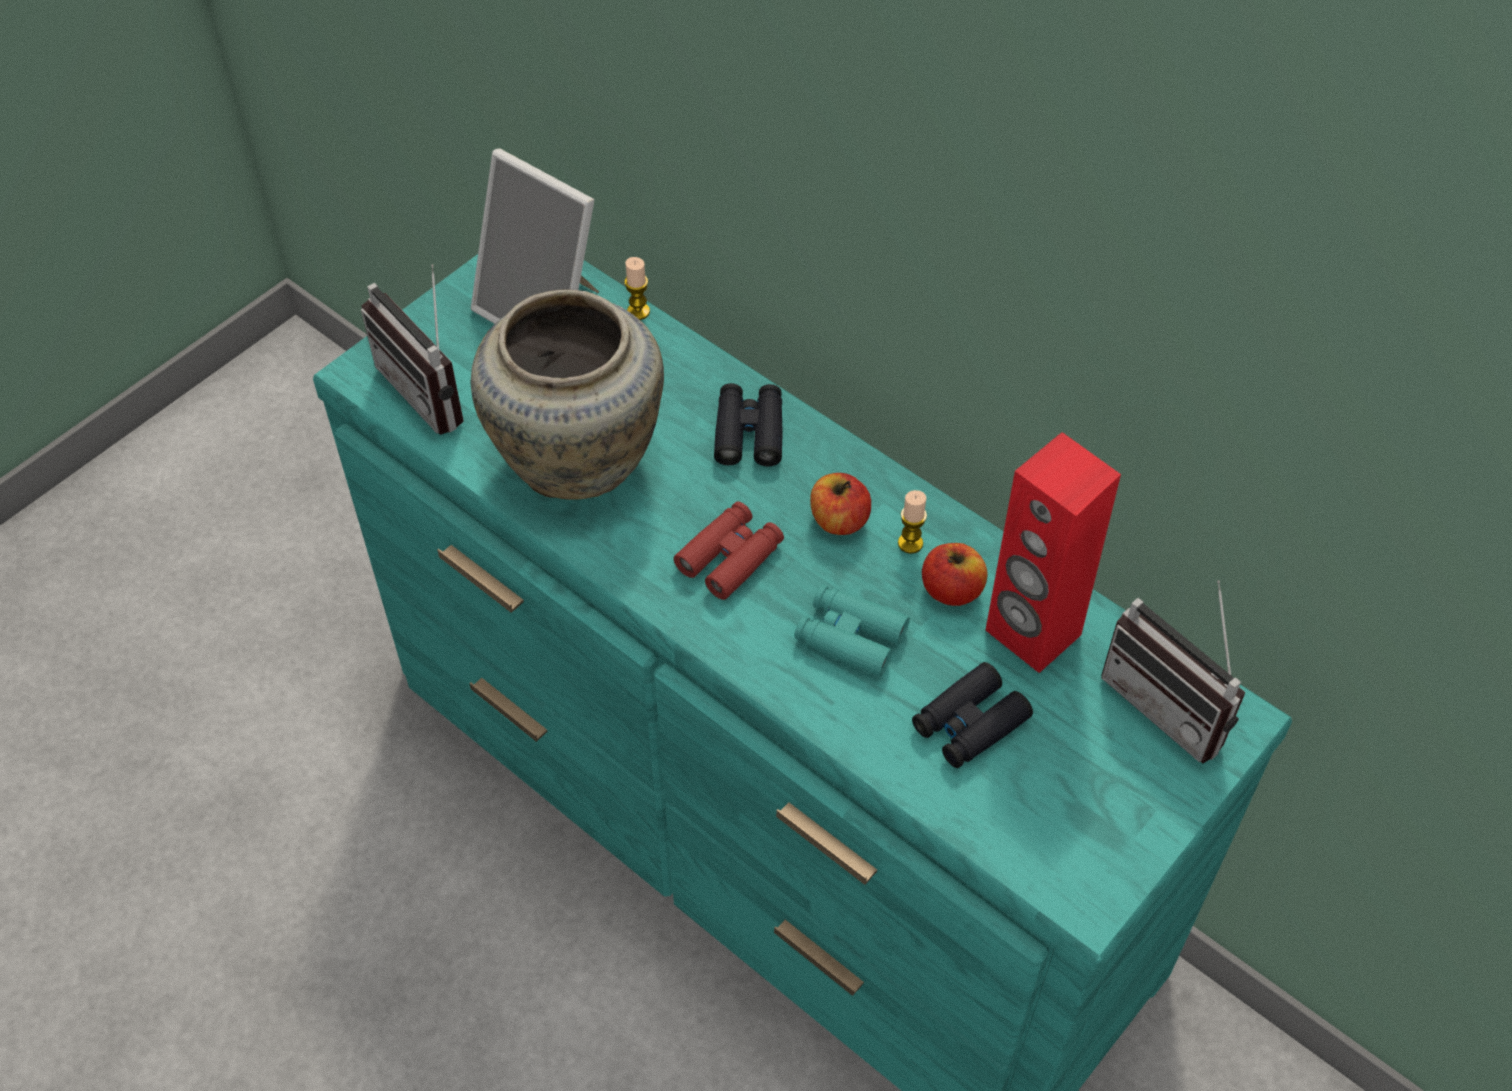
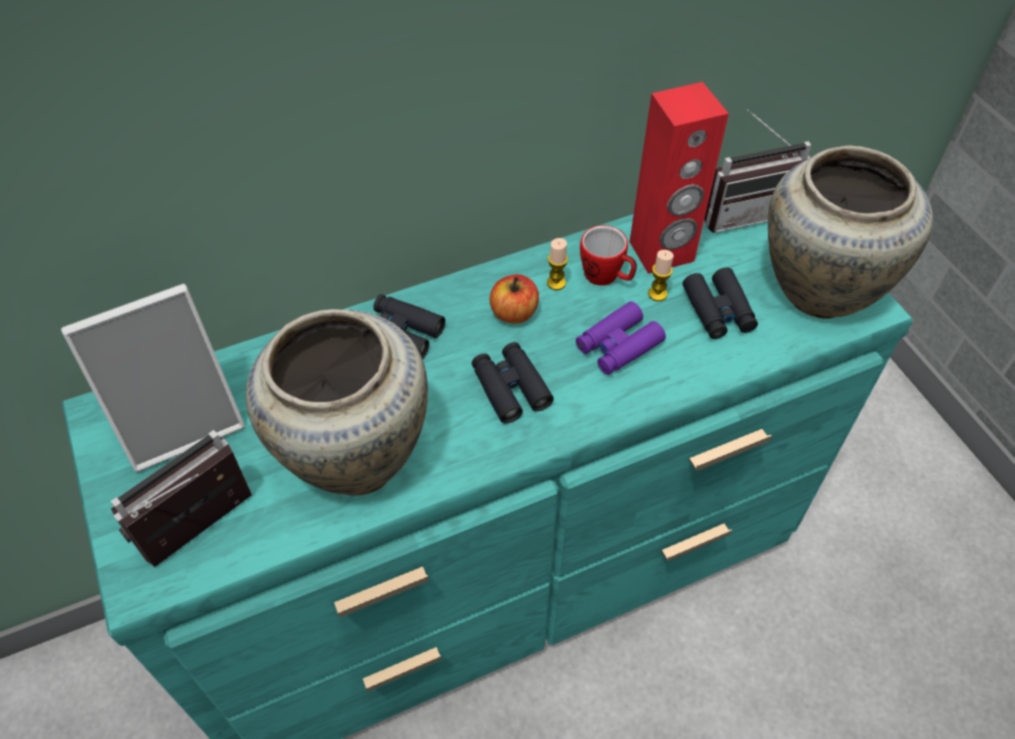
camera: 65 degrees left, 0 degrees up
(433, 390) = (204, 534): radio -> radio turned 150 degrees clockwise
(638, 311) = (231, 357): candle -> candle (657, 294)
(730, 557) = (510, 388): red binoculars -> black binoculars
(850, 637) = (618, 345): turquoise binoculars -> purple binoculars
(951, 590) = (607, 277): apple -> mug
(1092, 829) = (821, 284): none -> beige vase

